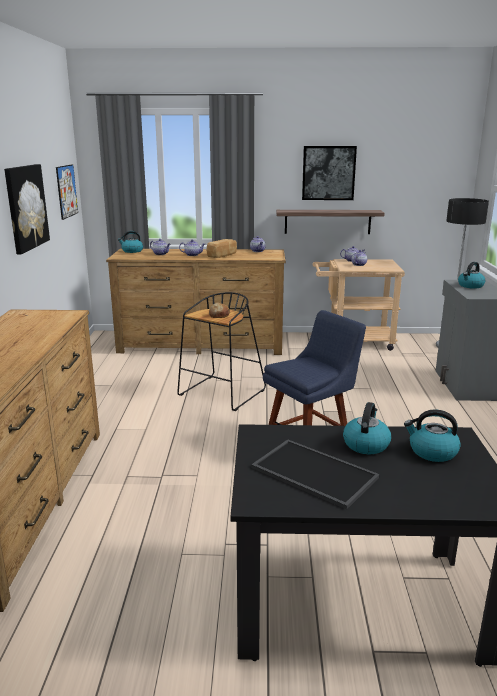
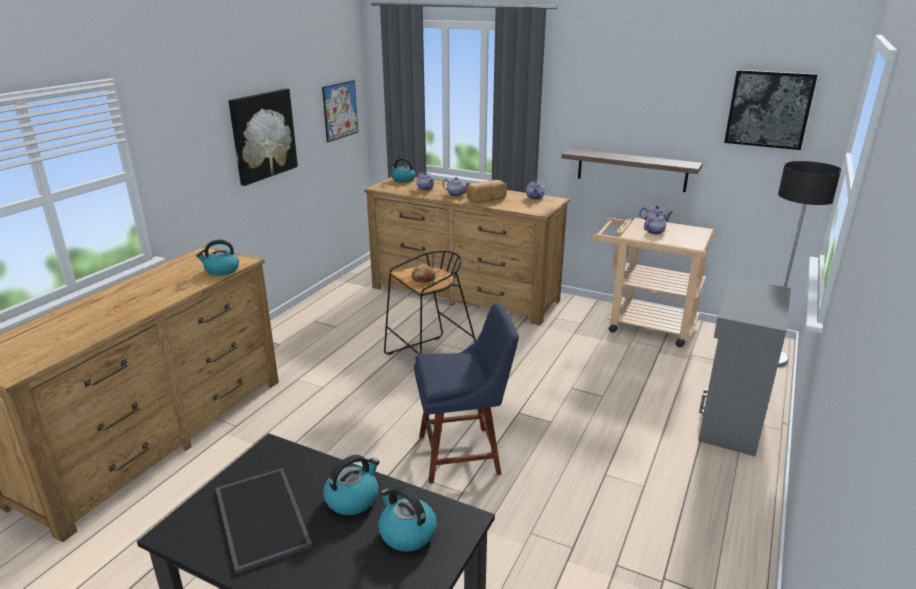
camera: 25 degrees right, 5 degrees up
(328, 173) = (637, 109): picture -> picture (769, 109)
(470, 286) = (752, 295): kettle -> kettle (221, 270)

